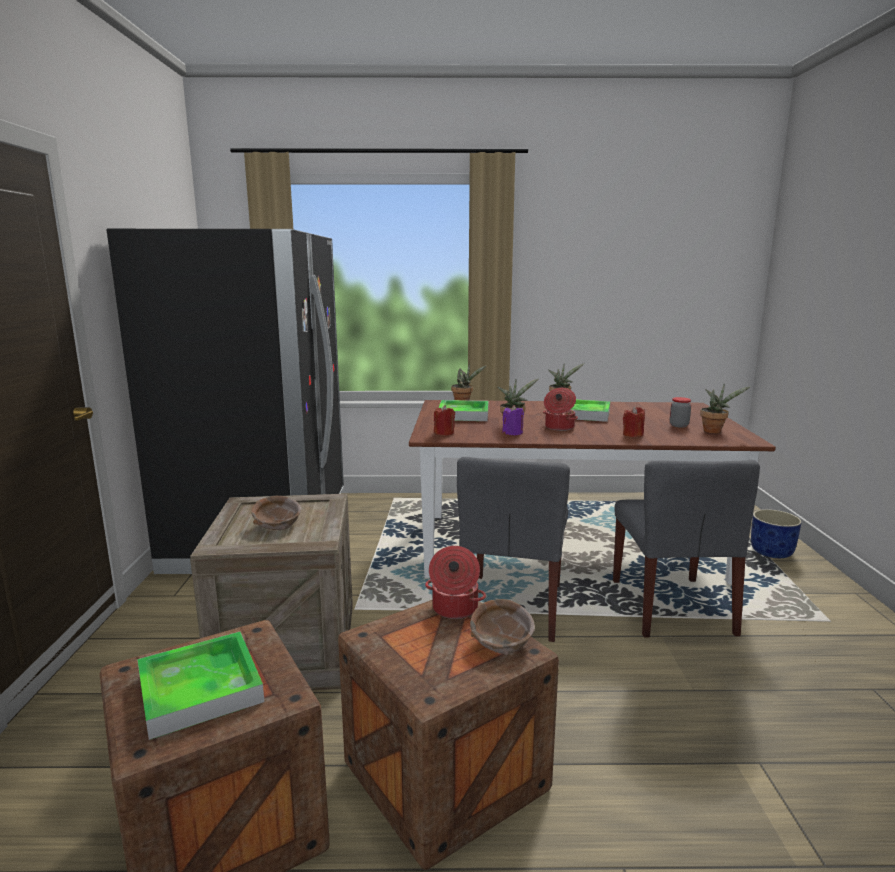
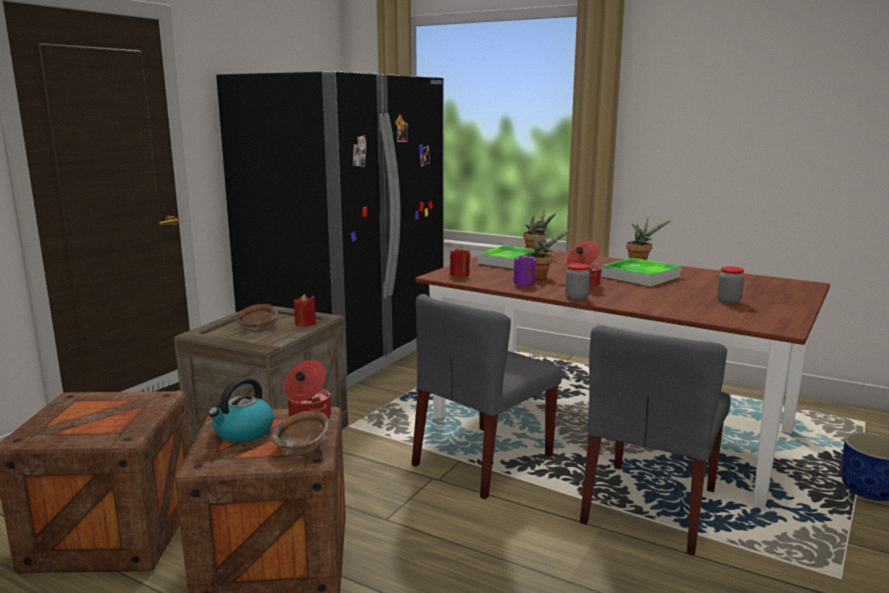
camera: 30 degrees right, 0 degrees up
(200, 688) = (89, 418): tray -> none
(415, 645) = (243, 432): none -> kettle
(578, 439) = (576, 297): none -> jar
(633, 435) = (648, 302): red candle -> red candle (305, 324)
(714, 431) = (761, 312): potted plant -> none

